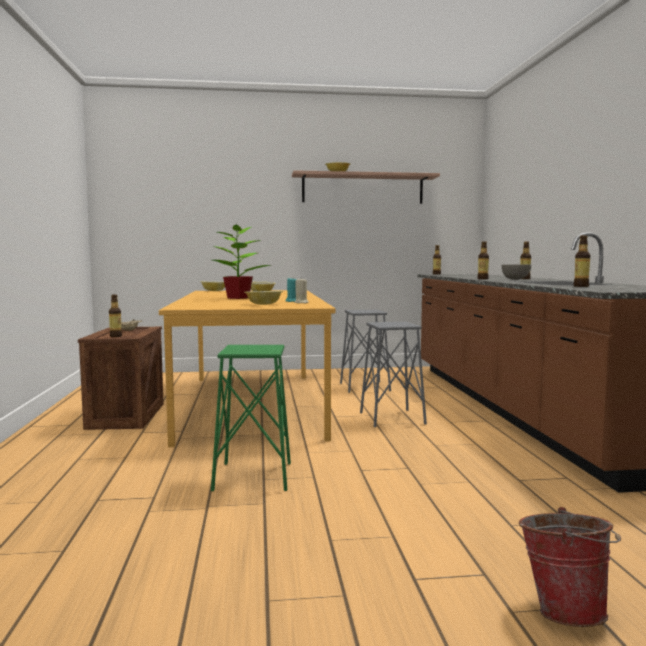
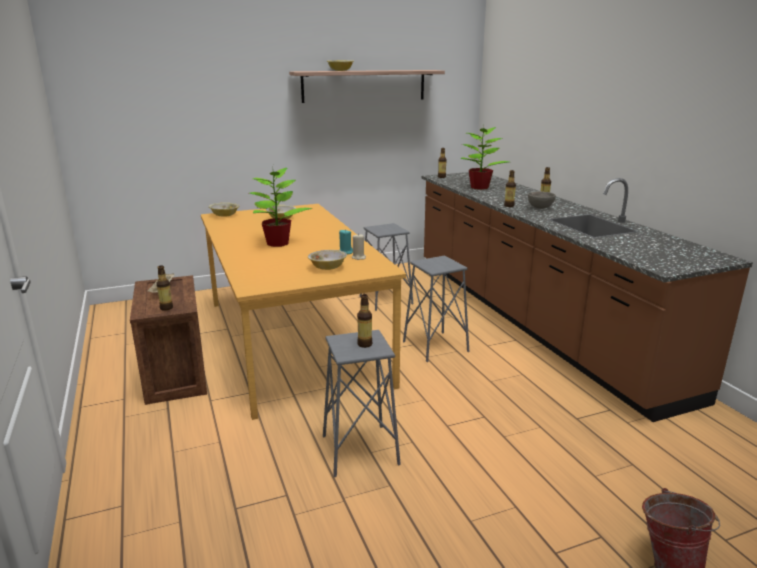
camera: 15 degrees left, 15 degrees up
(253, 476) = (359, 450): green stool -> grey stool
(467, 276) = (480, 187): none -> potted plant
(581, 286) = (624, 245): bottle -> bottle (364, 344)

